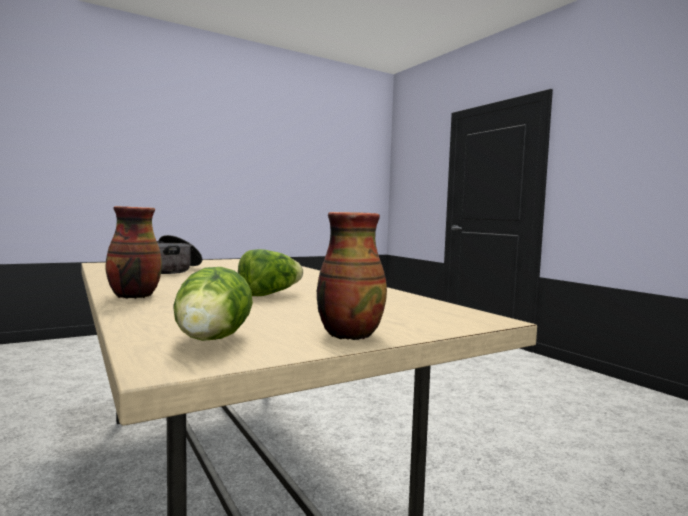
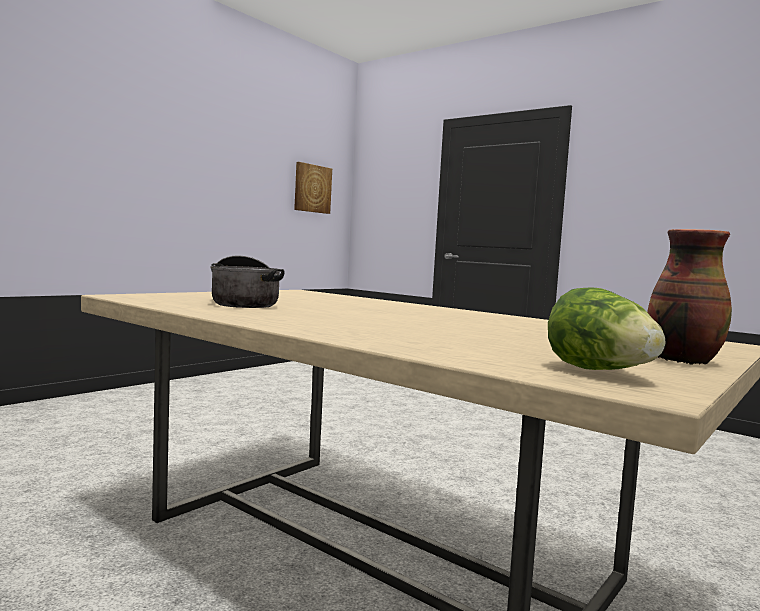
camera: 20 degrees left, 0 degrees up
(133, 296) = (334, 332): vase -> none
(269, 294) = (466, 327): lettuce -> none
(351, 176) = (312, 188): none -> picture

